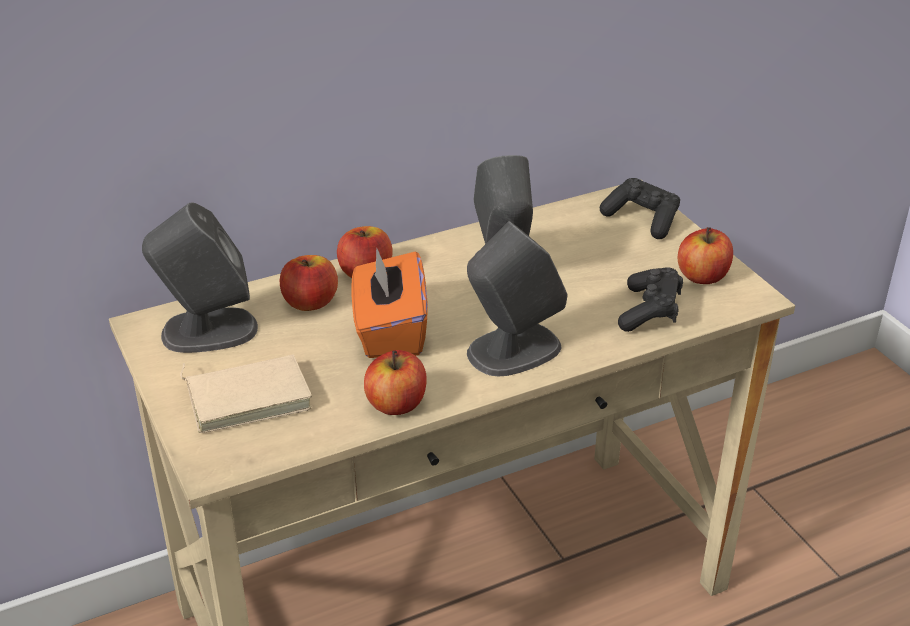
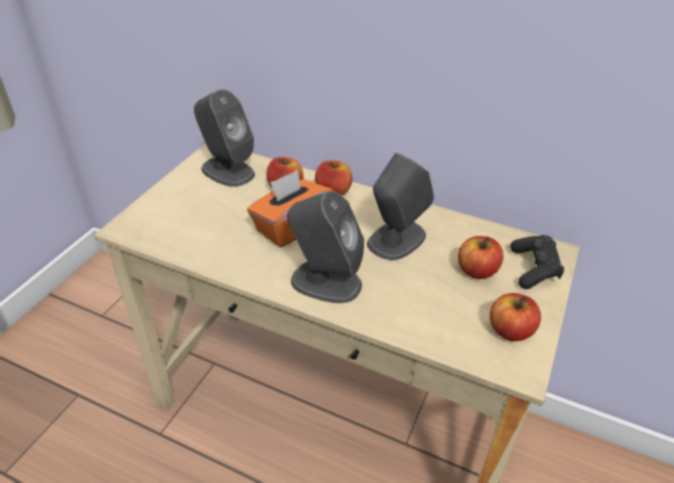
camera: 50 degrees right, 5 degrees up
(248, 396) = (188, 209): beige book -> none
(396, 404) = (229, 262): apple -> apple (477, 271)
(650, 312) = (436, 323): black game controller -> none

